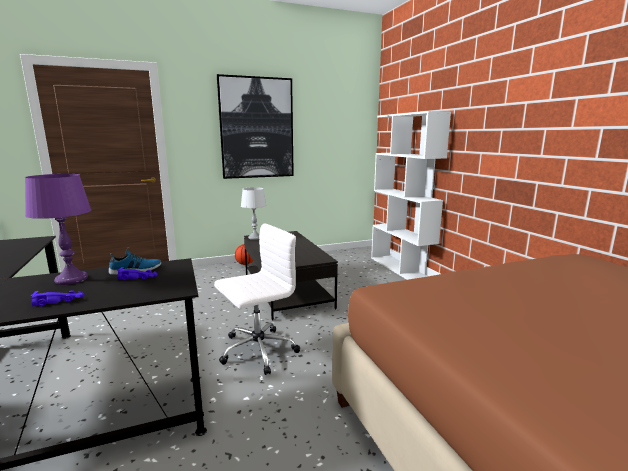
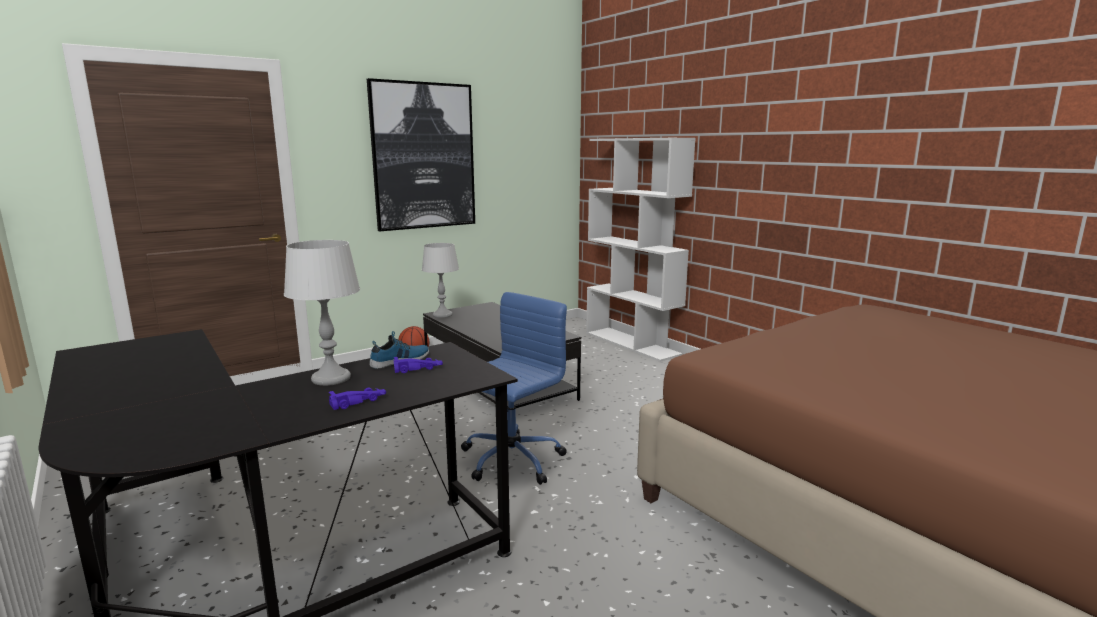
camera: 15 degrees left, 0 degrees up
(71, 279) = (330, 378): purple table lamp -> grey table lamp
(257, 351) = (510, 460): white office chair -> blue office chair

